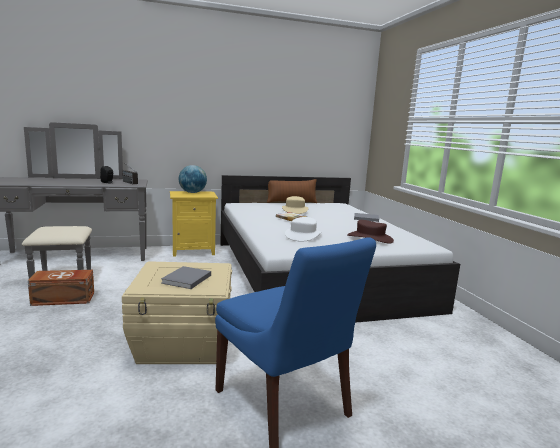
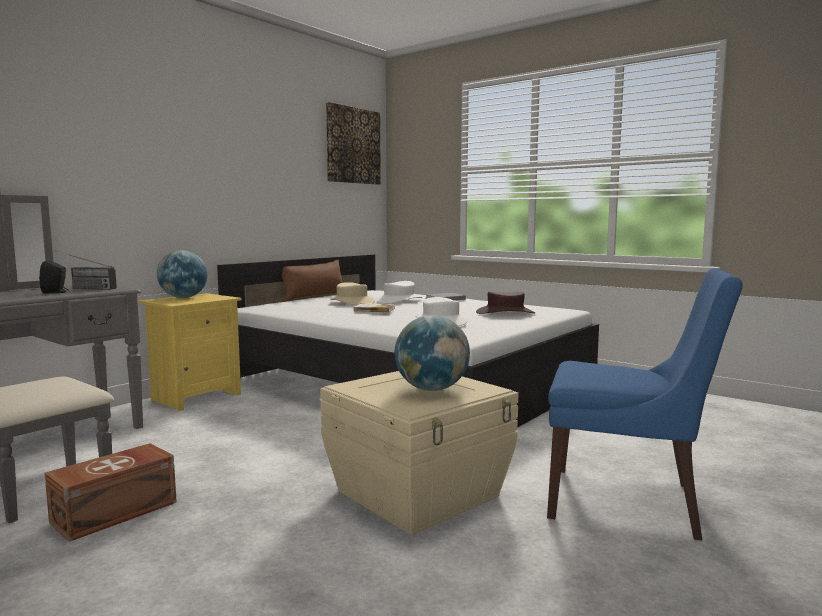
camera: 35 degrees left, 5 degrees down
(186, 279) = (432, 389): grey book -> globe
(330, 214) = (399, 300): none -> white hat
(340, 99) = (352, 145): none -> picture

